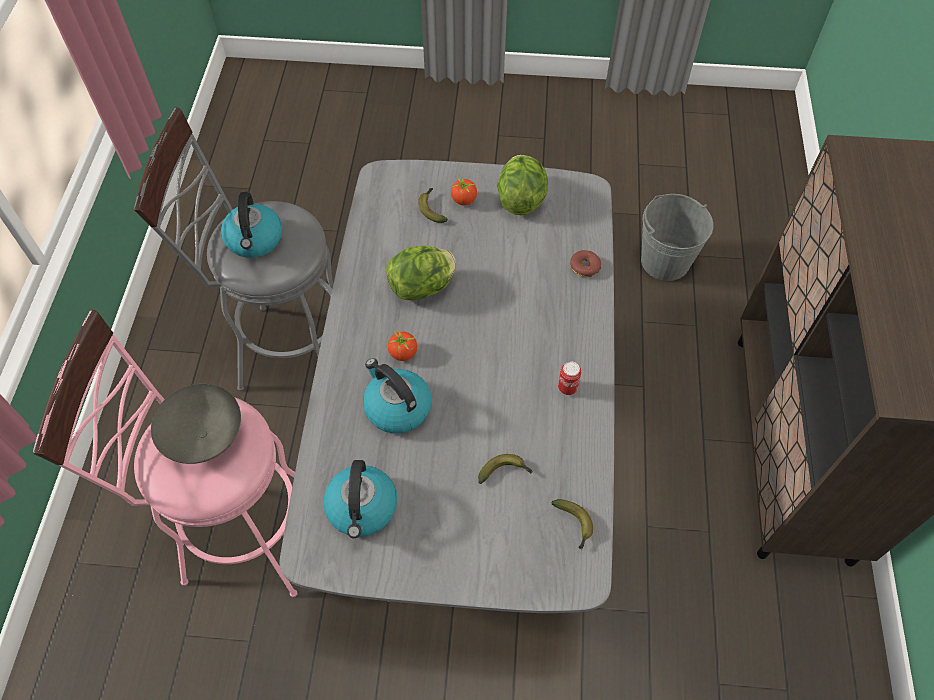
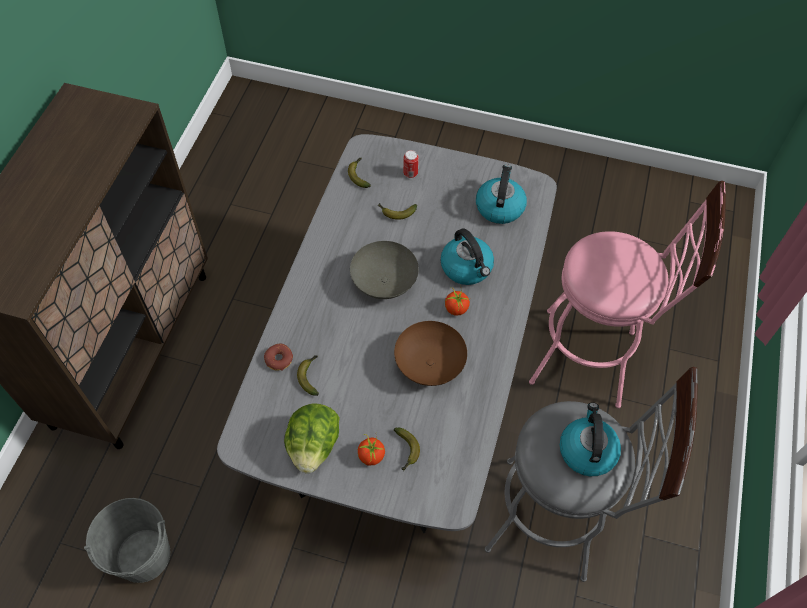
camera: 170 degrees left, 0 degrees up
(203, 437) = (616, 274): grey bowl -> grey bowl (385, 282)
(422, 287) = (430, 365): lettuce -> brown bowl
(545, 256) = (310, 376): none -> banana
(567, 388) = (332, 260): can -> can (410, 173)

